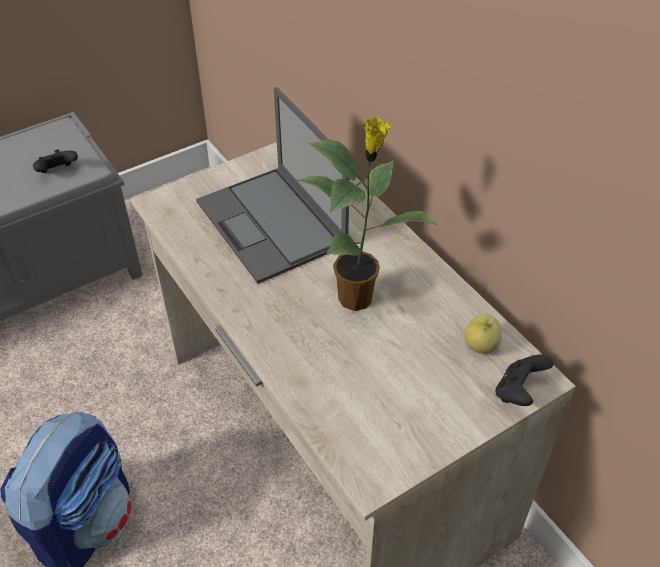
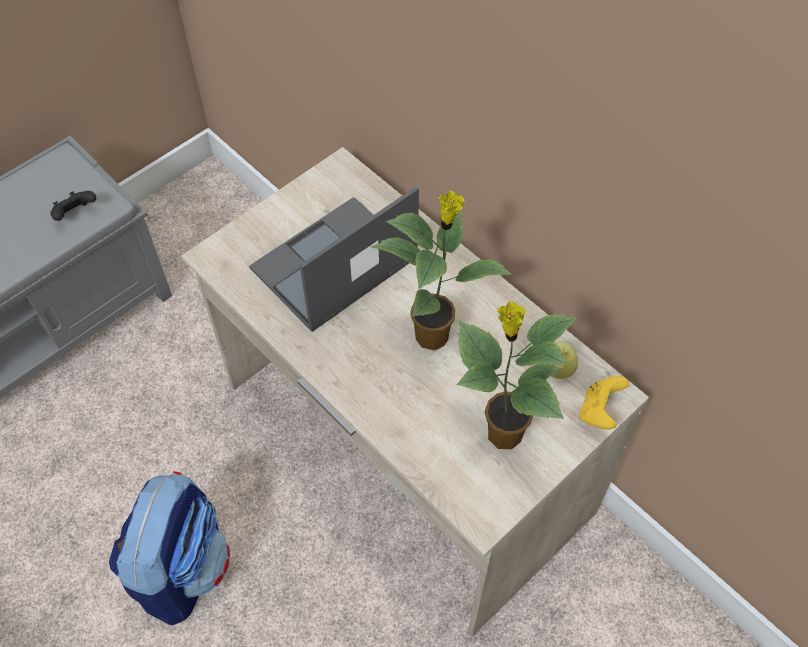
camera: 10 degrees left, 10 degrees up
(272, 224) = (333, 265): laptop -> laptop turned 90 degrees clockwise
(408, 398) = (501, 433): none -> potted plant
(518, 392) = (599, 411): black game controller -> yellow game controller

